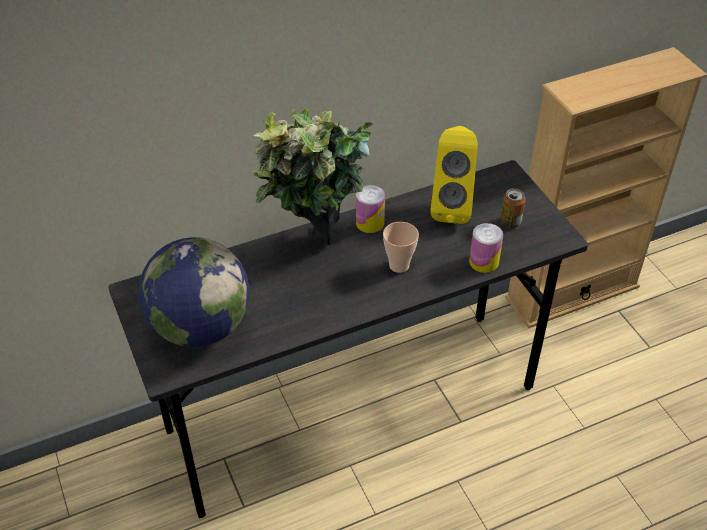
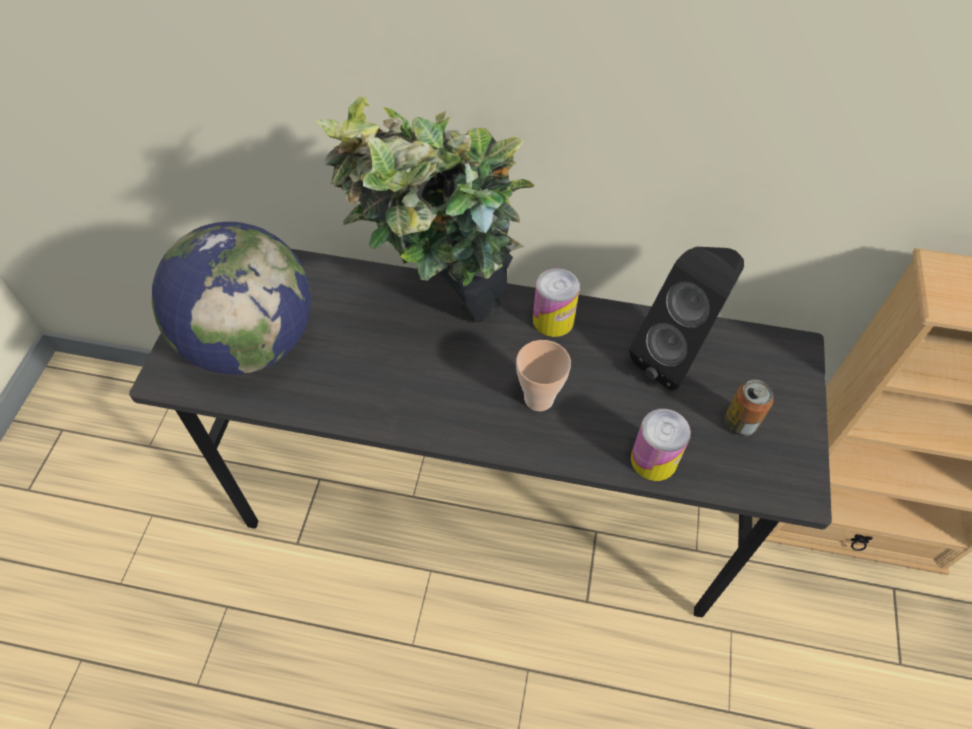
camera: 35 degrees right, 10 degrees up
(451, 207) = (676, 356): yellow speaker -> black speaker

